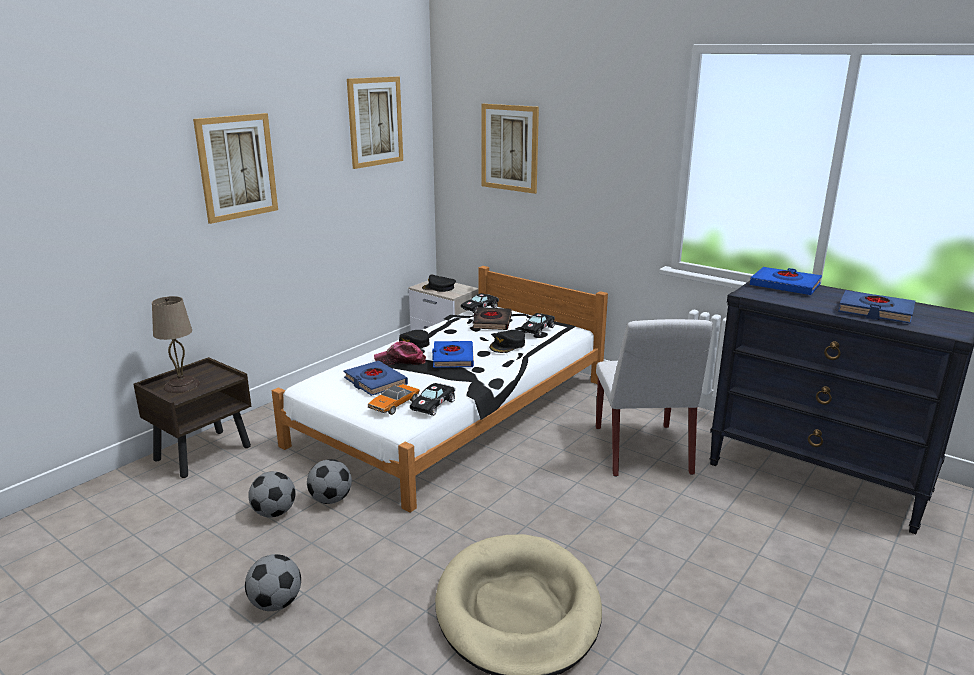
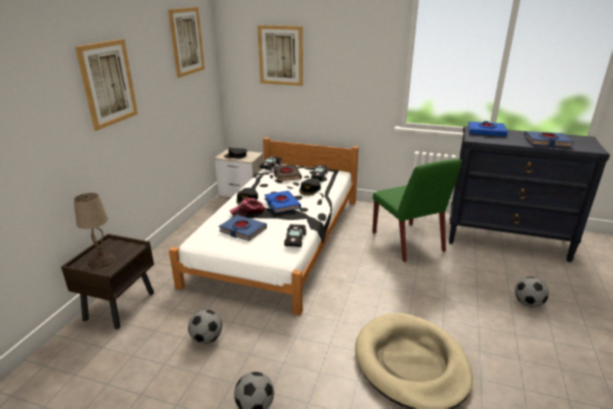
camera: 20 degrees left, 5 degrees up
(331, 500) = (240, 319): football -> football (528, 303)
(394, 405) = (269, 244): toy car -> none
(642, 451) = (408, 242): white chair -> green chair

